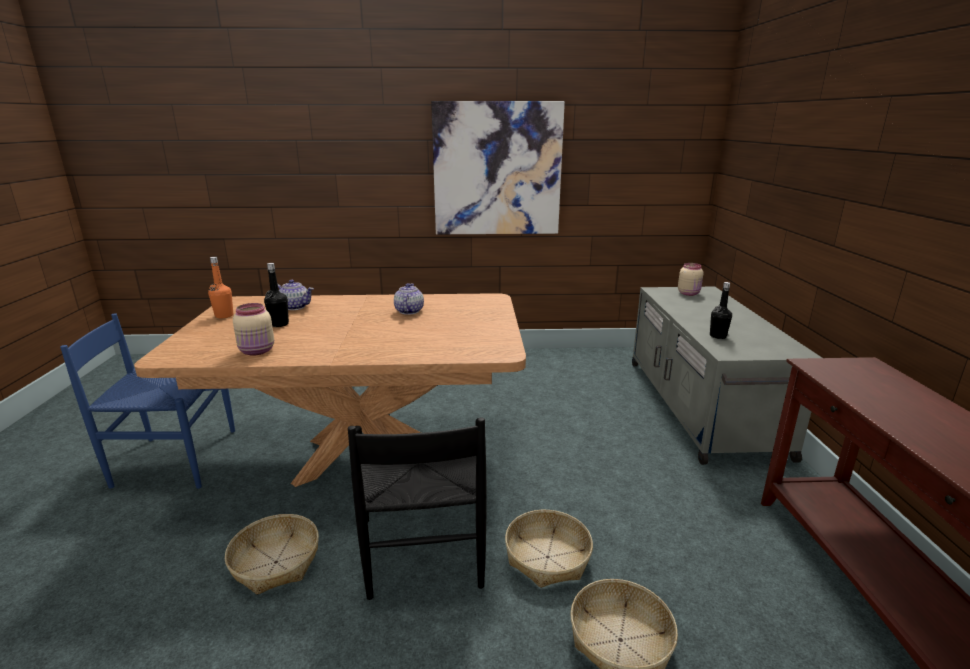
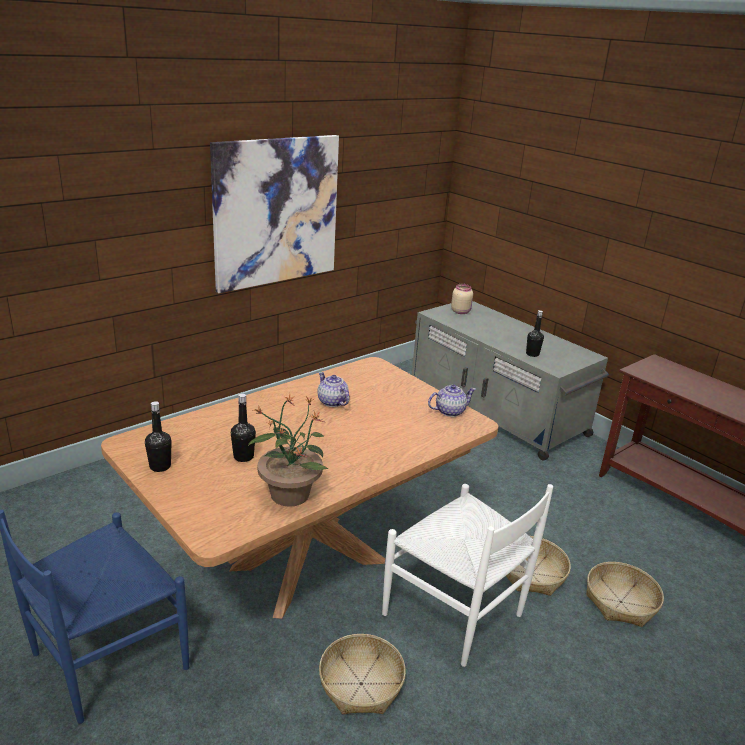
camera: 40 degrees left, 5 degrees up
(224, 316) = (160, 466): orange bottle -> black bottle
(258, 351) = (289, 493): beige jar -> potted plant
(295, 307) = (213, 430): teapot -> teapot (449, 411)
(424, 552) = (456, 613): black chair -> white chair

